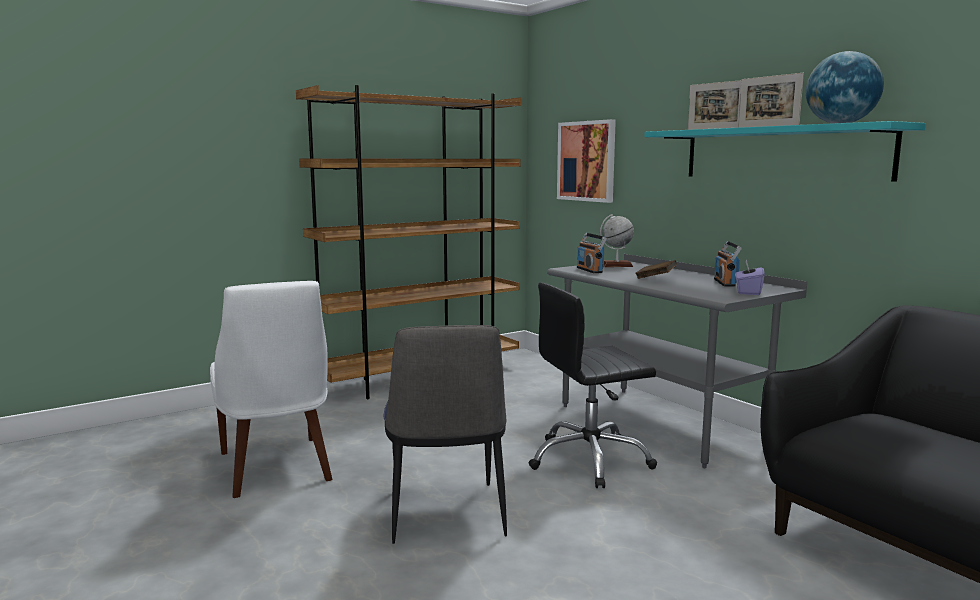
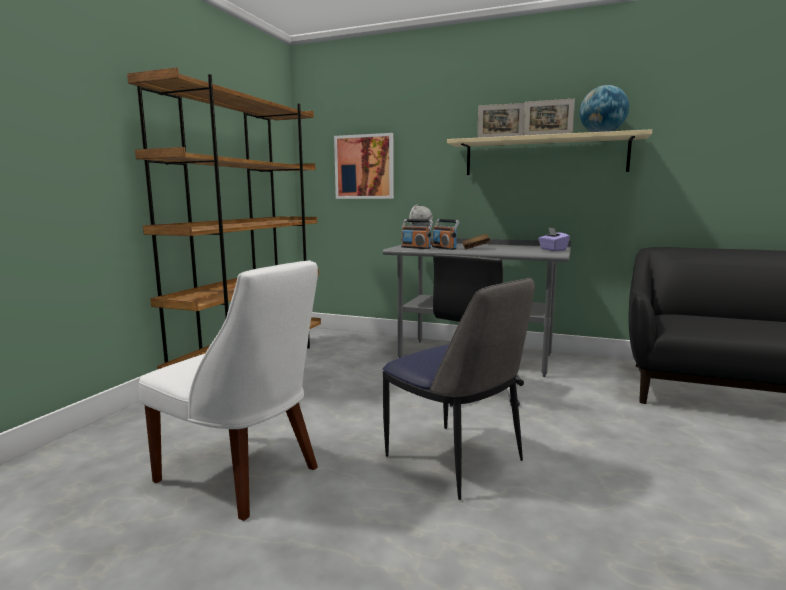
camera: 35 degrees left, 0 degrees up
(725, 282) = (520, 247): radio -> radio (444, 248)
(781, 153) = (544, 156): turquoise shelf -> beige shelf

